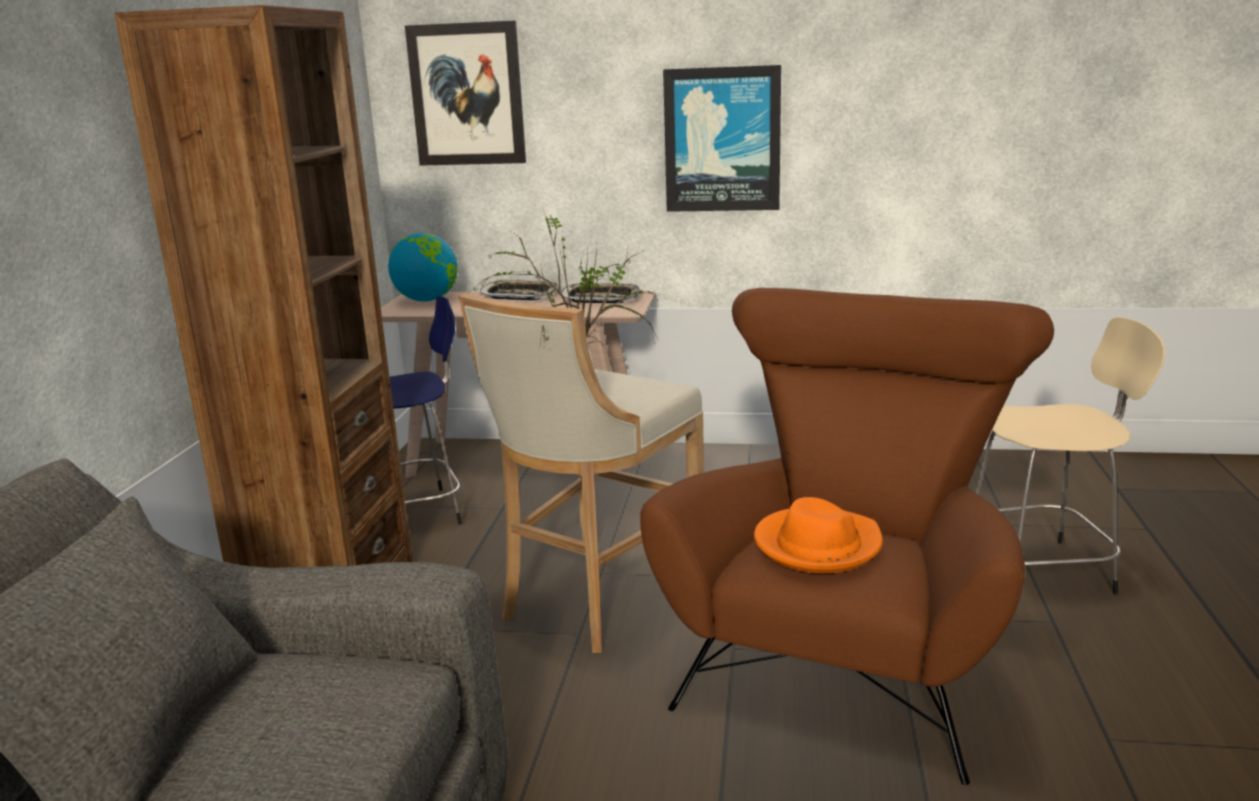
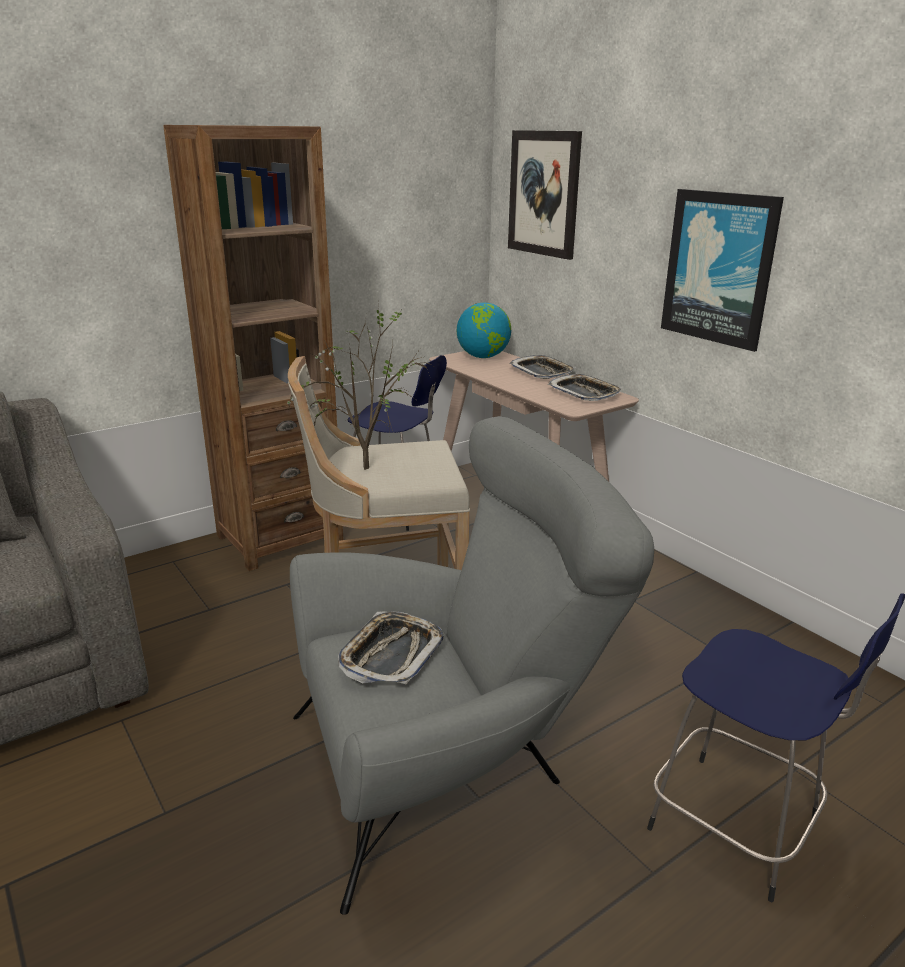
camera: 45 degrees right, 5 degrees up
(817, 545) = (391, 654): orange hat -> tray
(844, 654) = (448, 765): brown armchair -> grey armchair
(1042, 570) = (739, 827): beige stool -> blue stool

